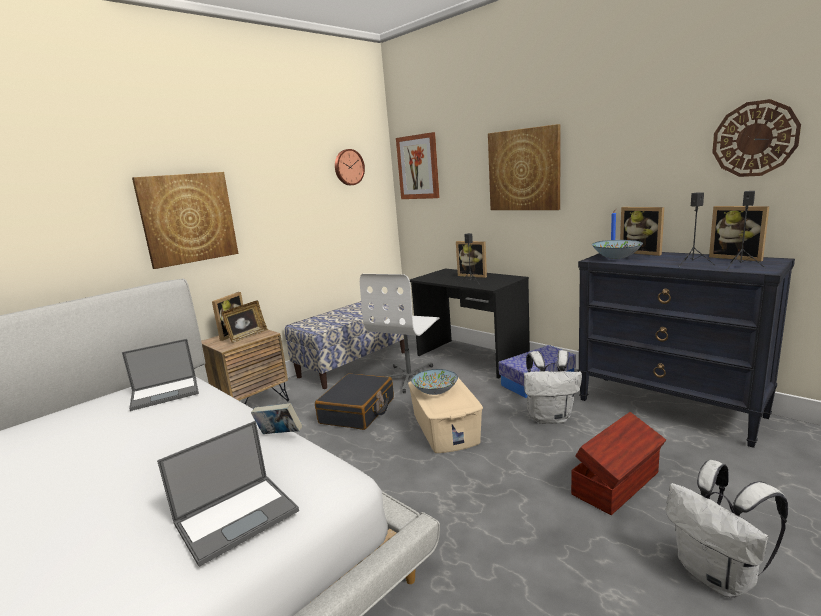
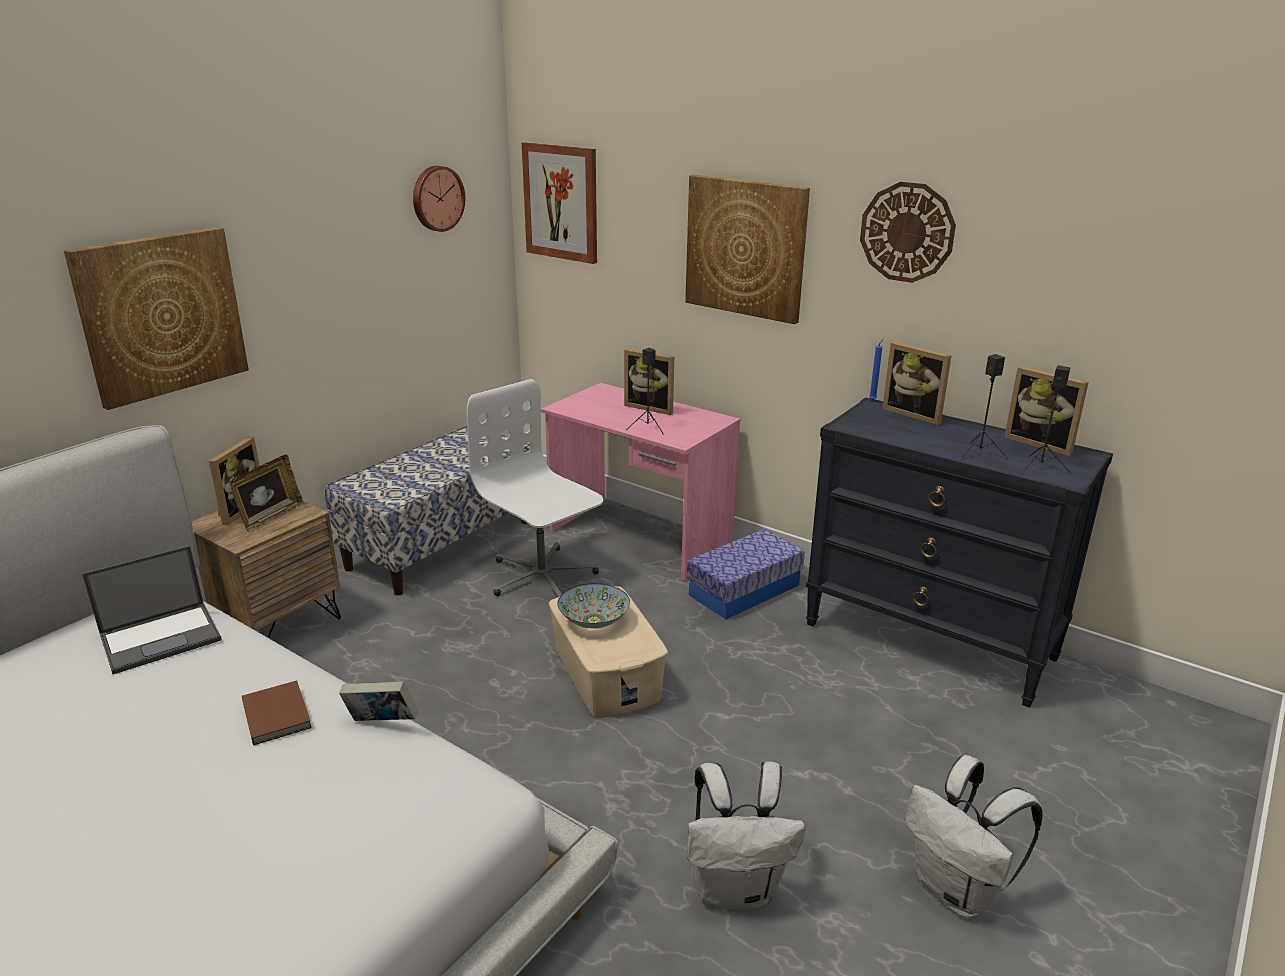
camera: 10 degrees left, 10 degrees up
(216, 430) = (277, 713): none -> brown book
(237, 516) = (359, 859): laptop -> none
(358, 411) = (463, 640): black suitcase -> none
(410, 378) = (541, 576): white office chair -> white office chair turned 120 degrees clockwise
(471, 358) = (639, 538): black desk -> pink desk
(550, 417) = (762, 656): white backpack -> white backpack (736, 888)
(616, 258) = (876, 424): bowl -> none
(617, 483) = (849, 765): brown storage box -> none
(754, 139) = (1082, 277): wall clock -> wall clock (907, 232)

